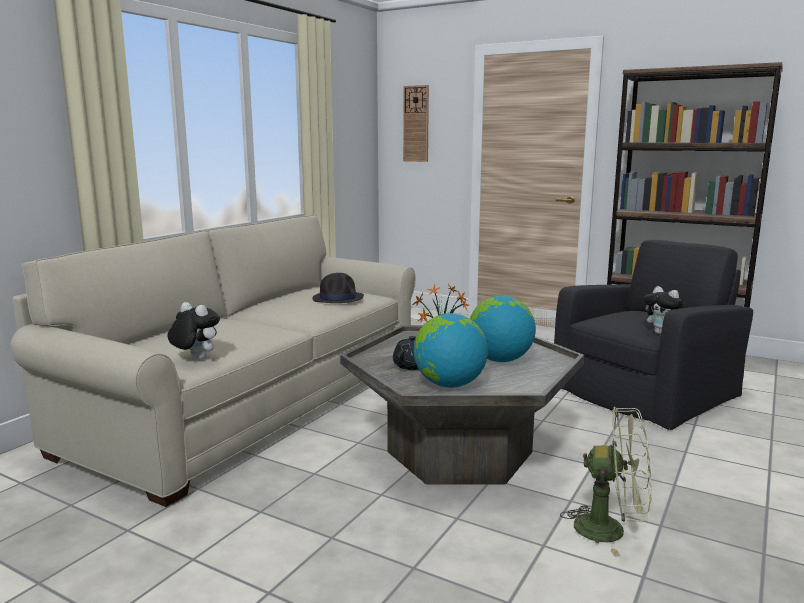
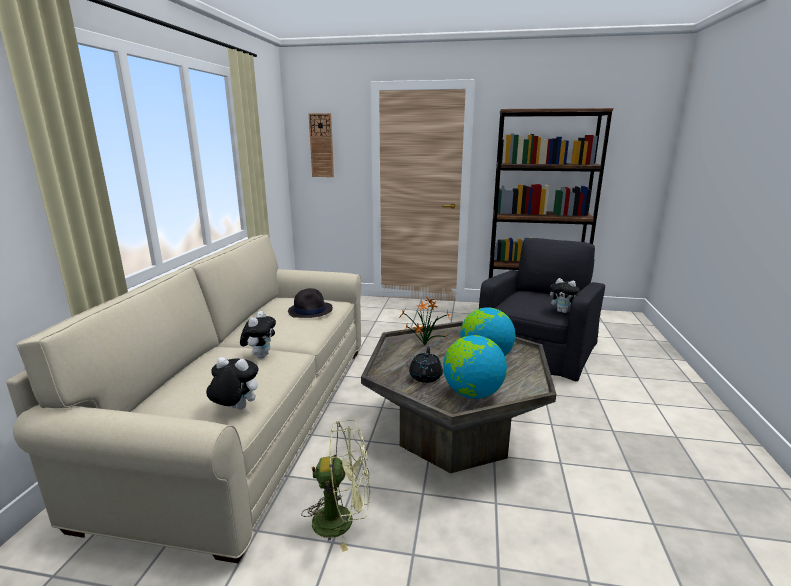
camera: 20 degrees left, 5 degrees up
(254, 326) = (260, 356): none -> plush toy
(611, 530) = (604, 484): green fan -> green fan (342, 520)

